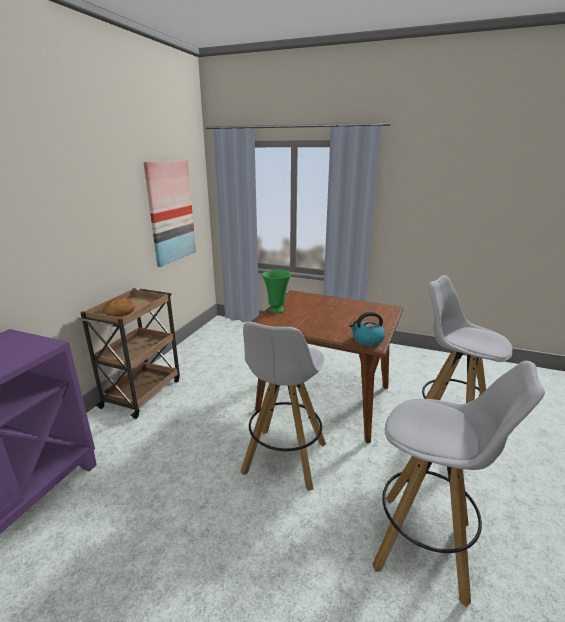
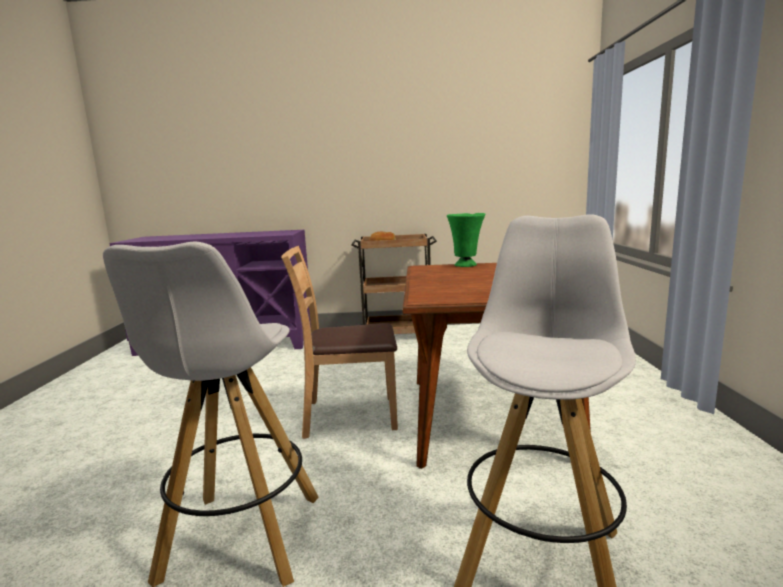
camera: 70 degrees right, 10 degrees down
(171, 212) = (508, 165): picture -> none
(284, 459) = (349, 416): white stool -> brown chair
(367, 340) = (431, 296): kettle -> none

